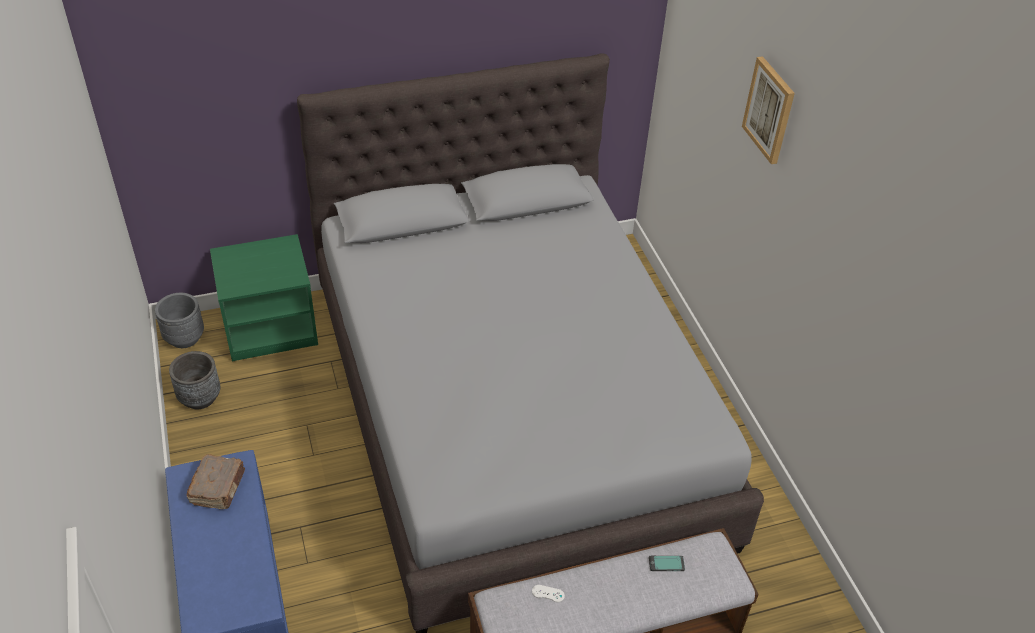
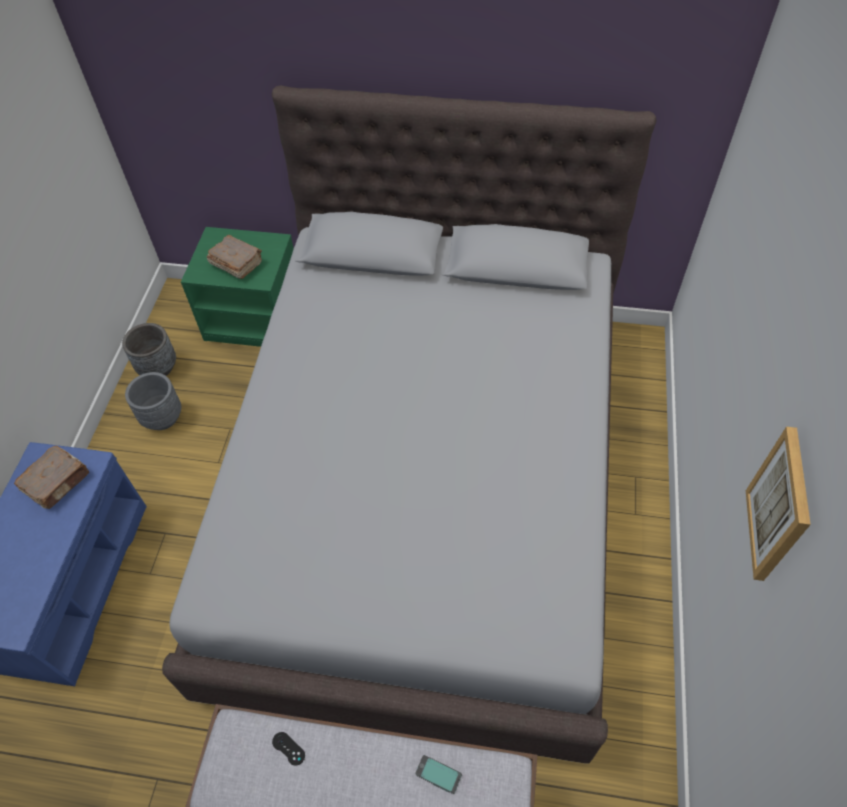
camera: 30 degrees right, 10 degrees up
(184, 338) = (179, 304): grey planter -> grey planter (162, 417)
(262, 270) = (236, 263): none -> brown book
(548, 593) = (288, 748): white game controller -> black game controller
(769, 110) = (798, 250): picture -> picture (779, 506)

